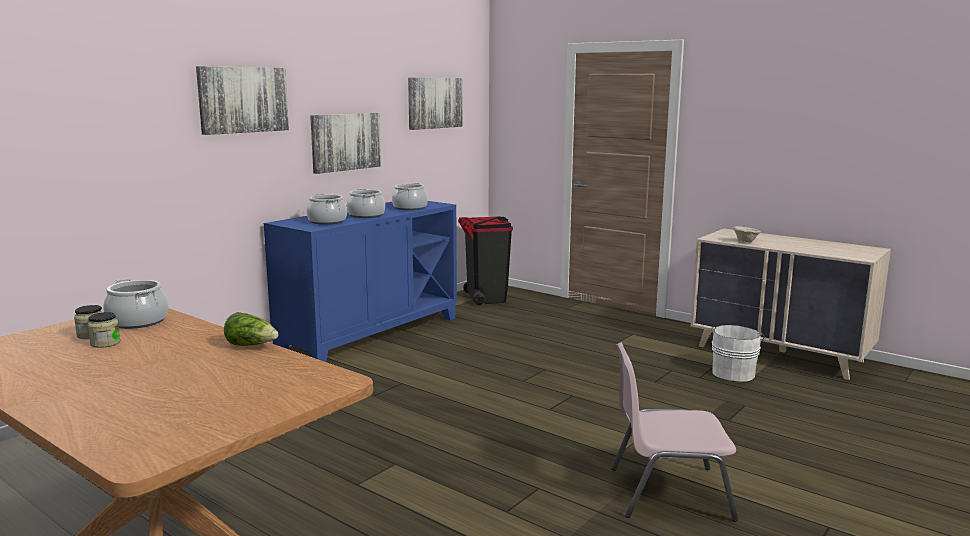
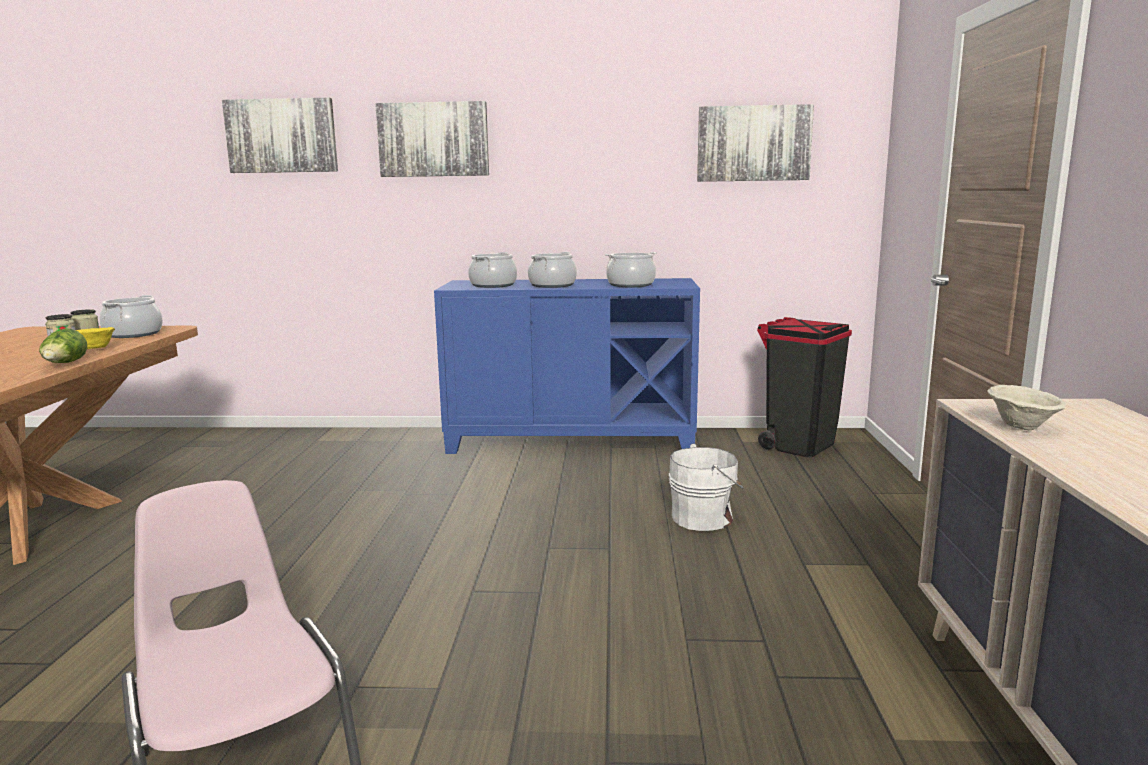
camera: 55 degrees right, 0 degrees up
(192, 335) = (94, 349): none -> yellow bowl
(345, 142) = (580, 193): picture -> picture (281, 136)
(733, 372) = (863, 709): white bucket -> white bucket (705, 518)

